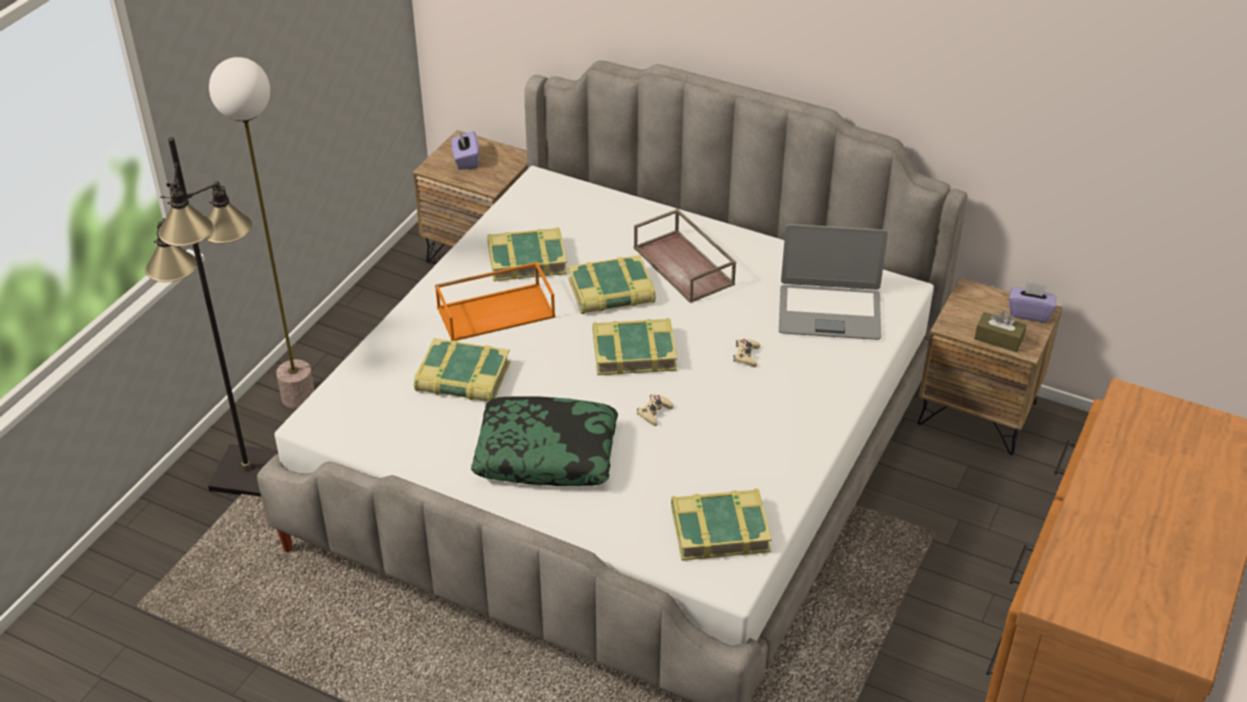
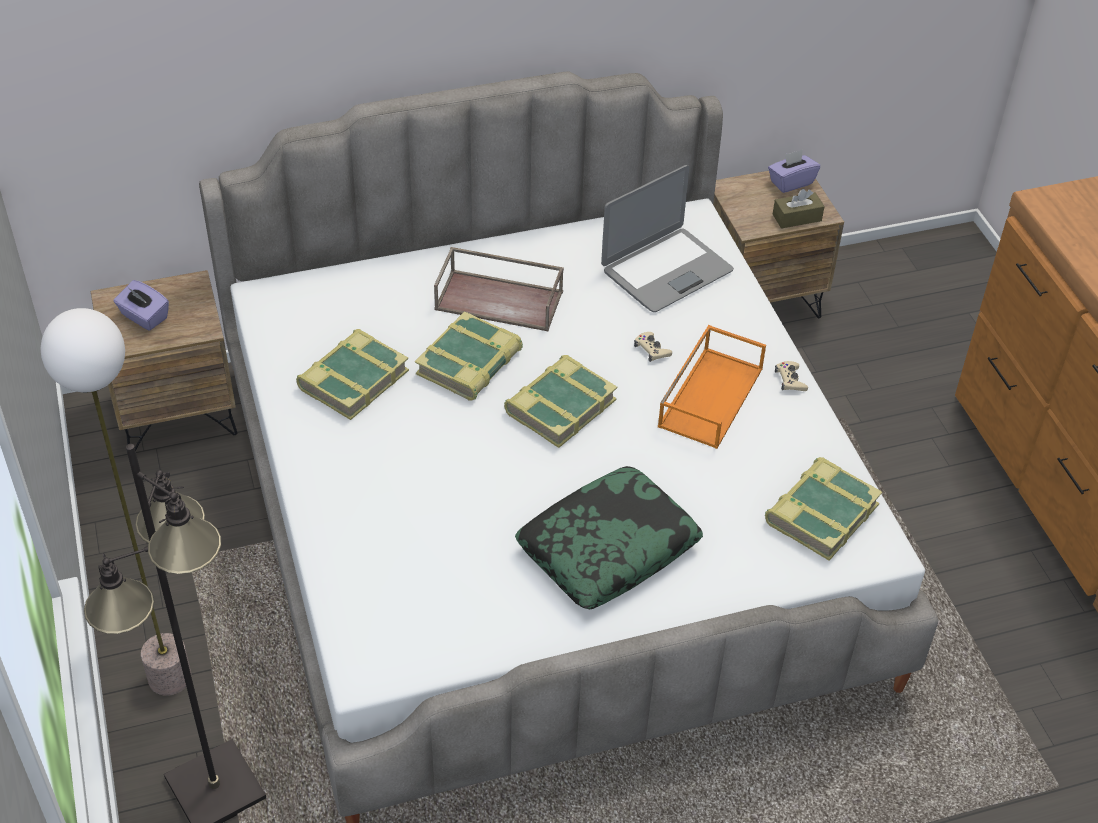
camera: 45 degrees left, 5 degrees up
(462, 379) = (446, 532): book -> none
(496, 311) = (391, 447): orange tray -> orange tray (710, 396)
(654, 412) = (646, 449): beige game controller -> beige game controller (790, 380)

